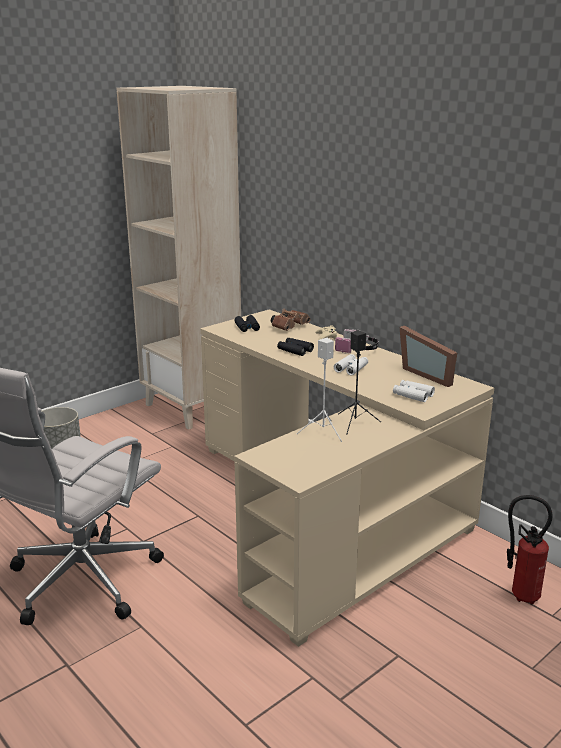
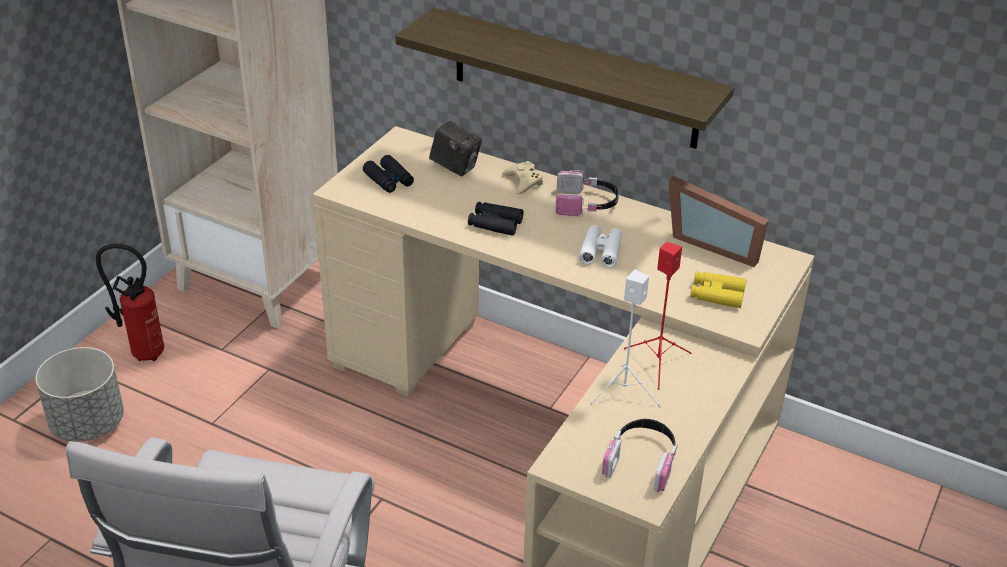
camera: 20 degrees left, 15 degrees up
(290, 327) = (455, 167): brown binoculars -> camera
(311, 462) = (642, 460): none -> headphones
(355, 423) = (658, 362): black speaker -> red speaker
(359, 271) = (574, 79): none -> shelf
(413, 395) = (717, 295): white binoculars -> yellow binoculars
(520, 595) = (870, 529): fire extinguisher -> fire extinguisher (143, 353)

